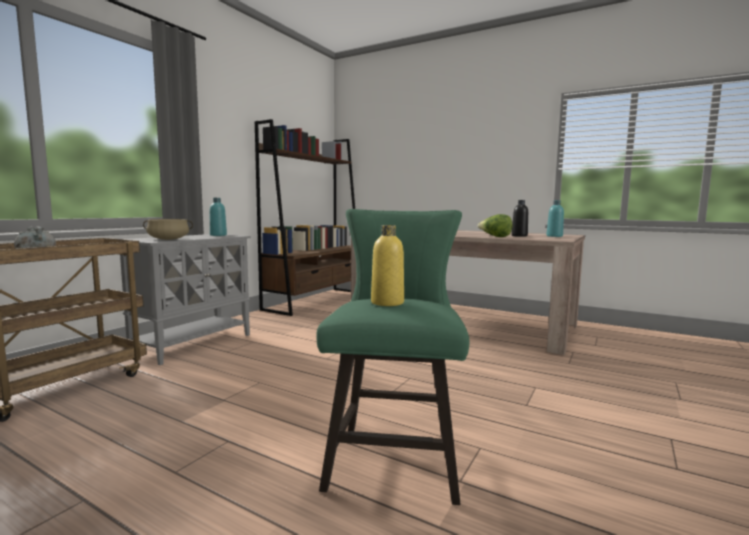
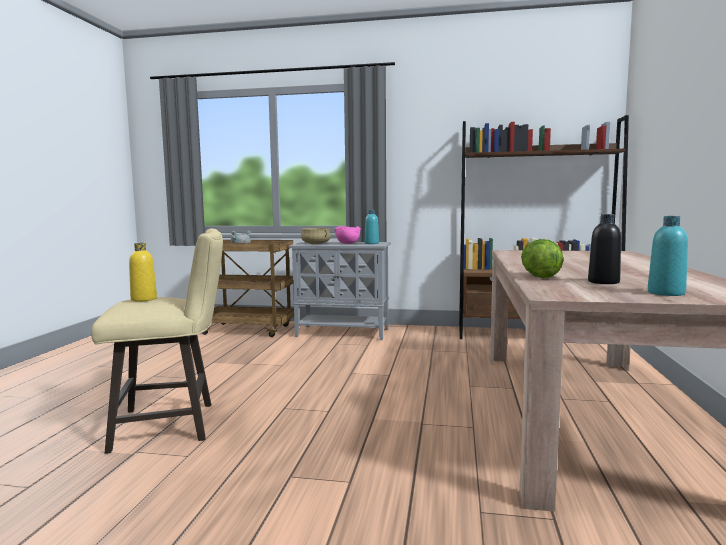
camera: 70 degrees right, 0 degrees up
(198, 237) = (347, 243): none -> pink bowl
(394, 455) = (173, 425): green stool -> beige stool

